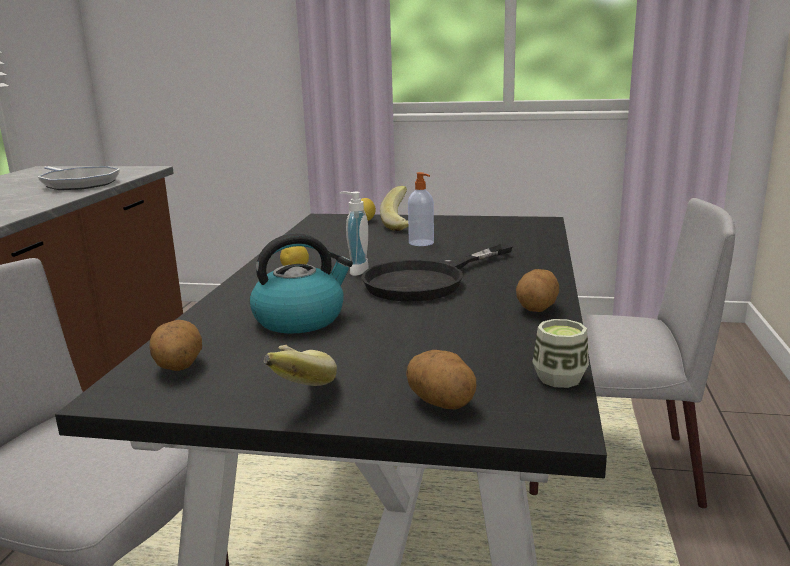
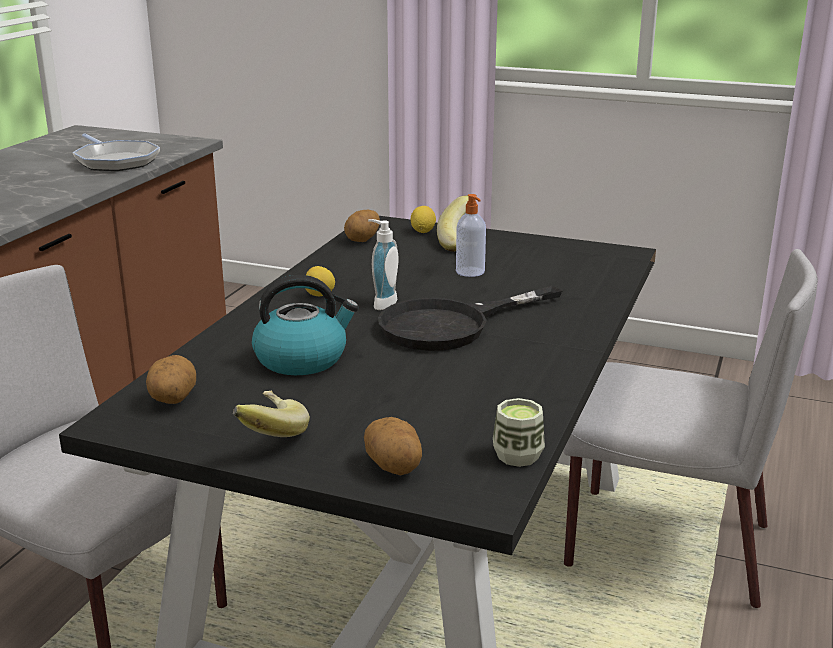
camera: 10 degrees right, 5 degrees up
(537, 309) = (545, 374): potato -> potato (363, 240)

